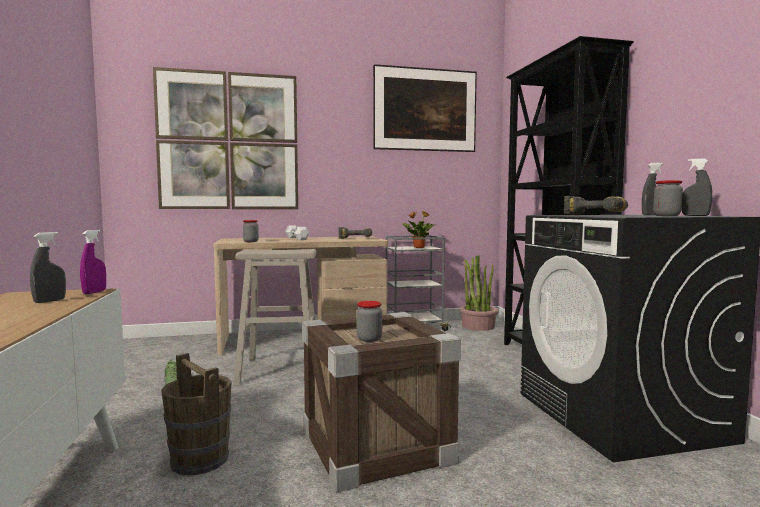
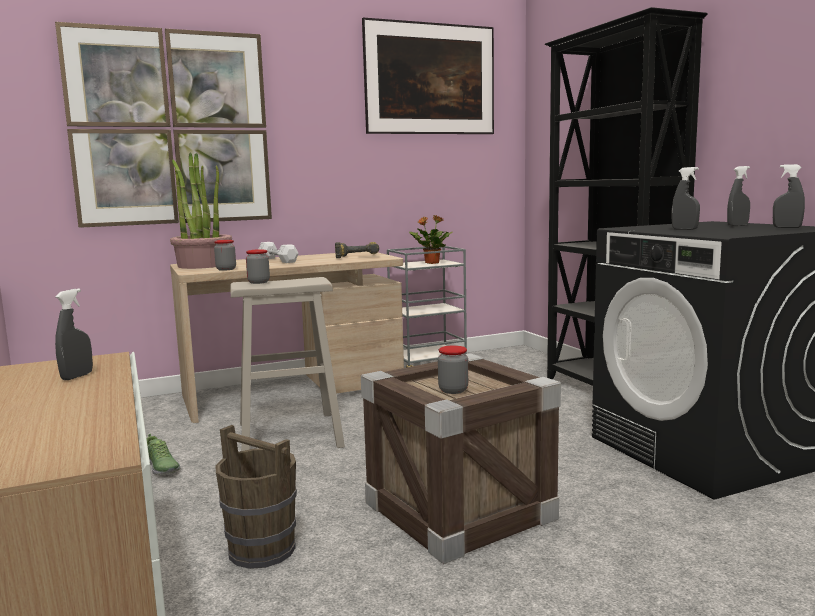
camera: 10 degrees left, 5 degrees up
(94, 292) = (112, 359): purple spray bottle -> none
(478, 326) = (506, 358): potted plant -> potted plant (203, 265)
(598, 215) = (684, 229): power drill -> grey spray bottle
(666, 216) = (759, 229): jar -> jar (258, 282)

